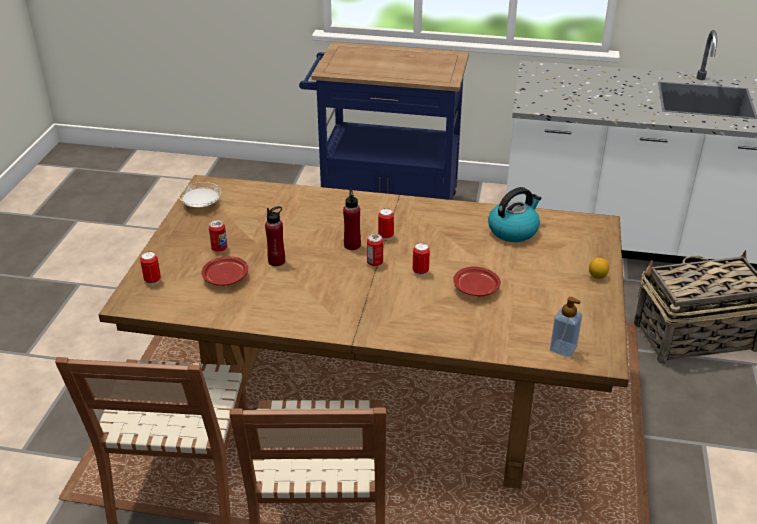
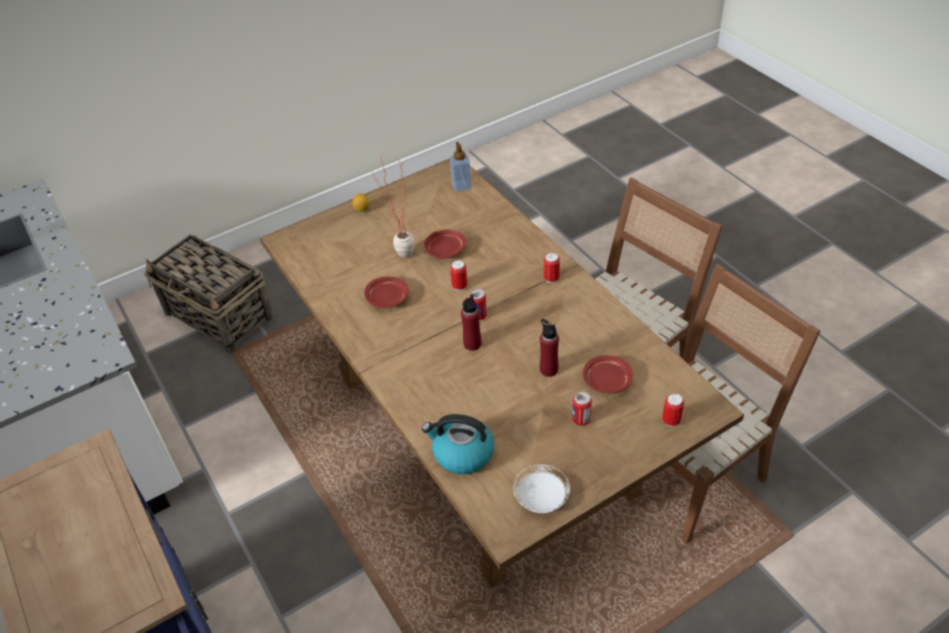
camera: 130 degrees left, 10 degrees up
(386, 236) = (436, 334): can -> can (551, 278)
(456, 236) = (388, 298): none -> red plate
(500, 263) = (399, 257): none -> potted plant
(513, 230) = (344, 275): kettle -> kettle (462, 453)

